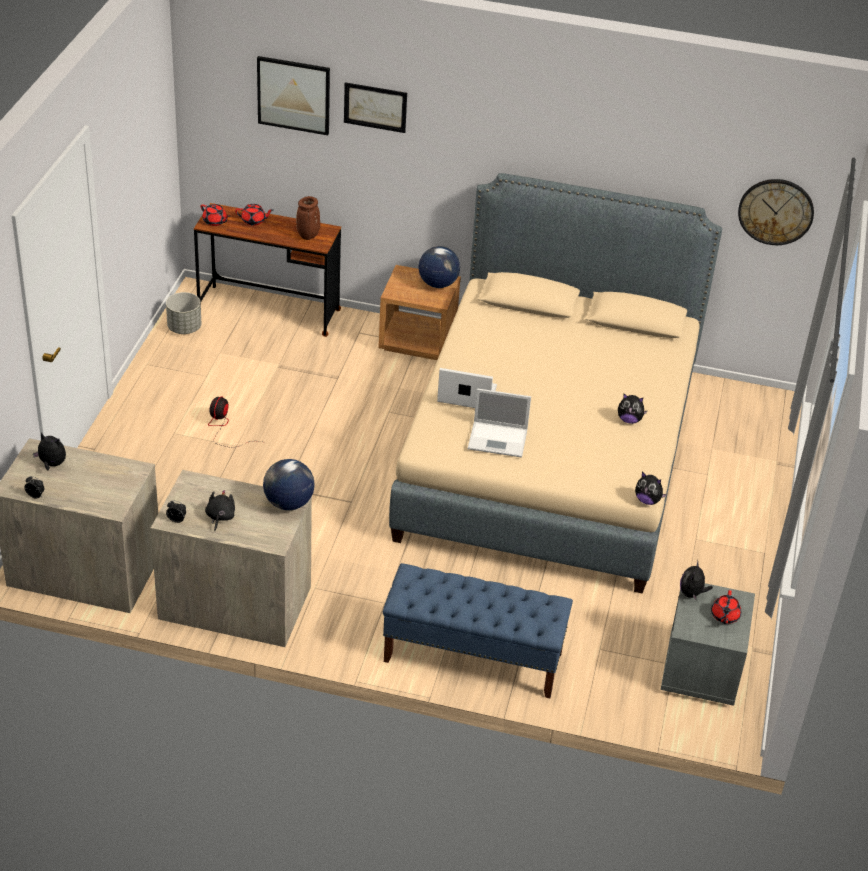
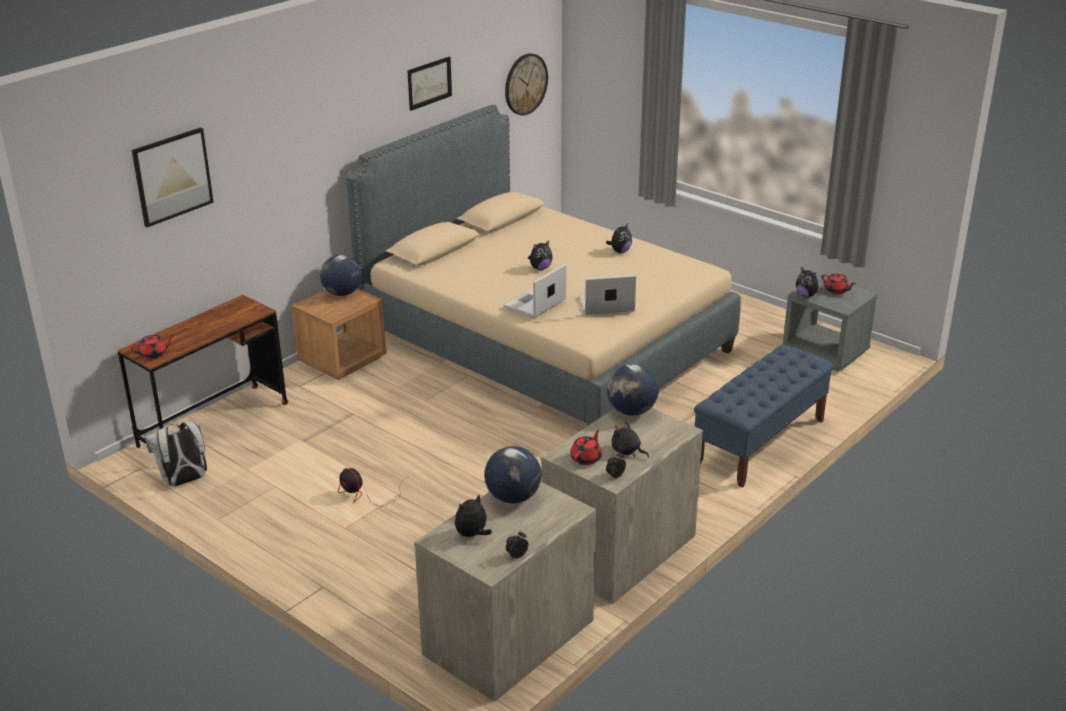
camera: 60 degrees left, 10 degrees down
(114, 471) = (513, 497): none -> globe
(184, 328) = (184, 481): grey planter -> white backpack
(254, 221) = (179, 334): red teapot -> red teapot (586, 458)
(308, 236) = (239, 313): brown vase -> none
(375, 107) = (246, 149): picture -> picture (429, 83)
(499, 439) = (605, 305): laptop -> laptop turned 135 degrees counterclockwise
(648, 500) = (717, 270): plush toy -> plush toy (540, 268)

